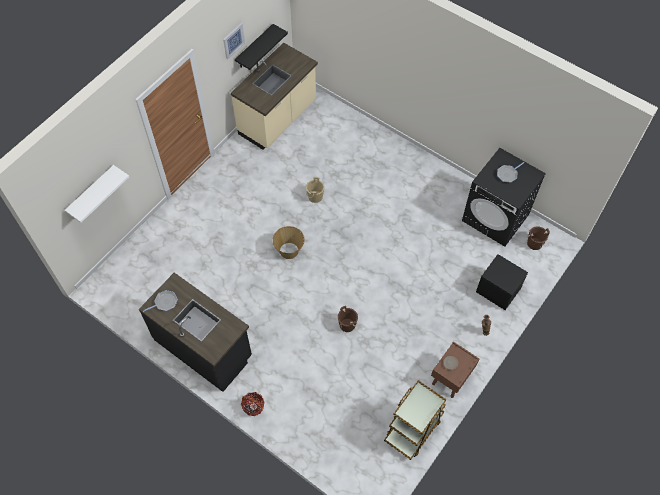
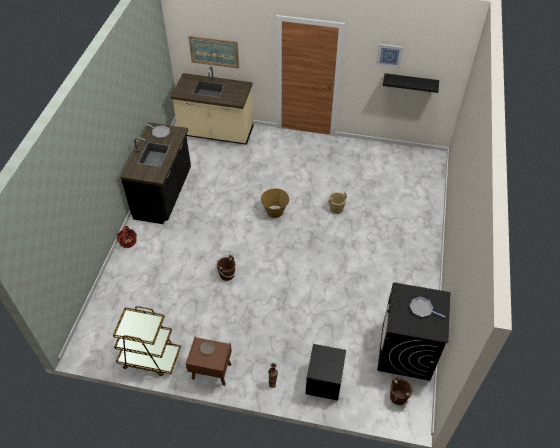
camera: 65 degrees right, 10 degrees down
(91, 192) = (214, 51): white shelf -> picture
(278, 119) = (394, 158): beige counter -> beige counter (216, 132)

